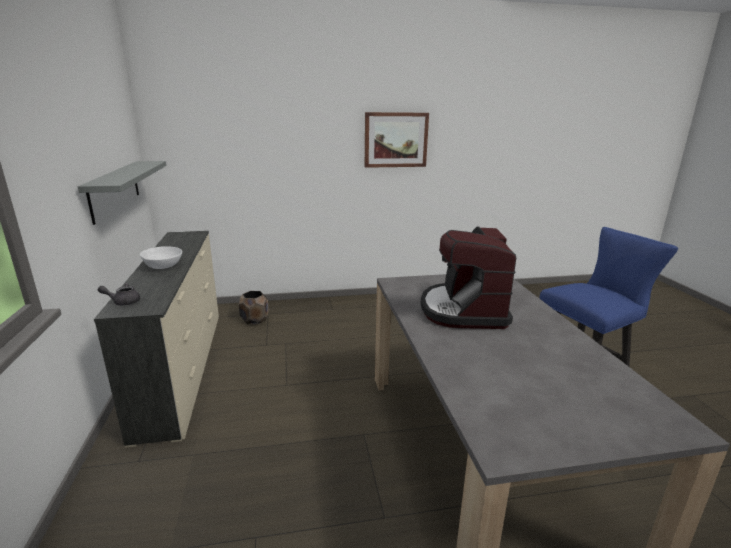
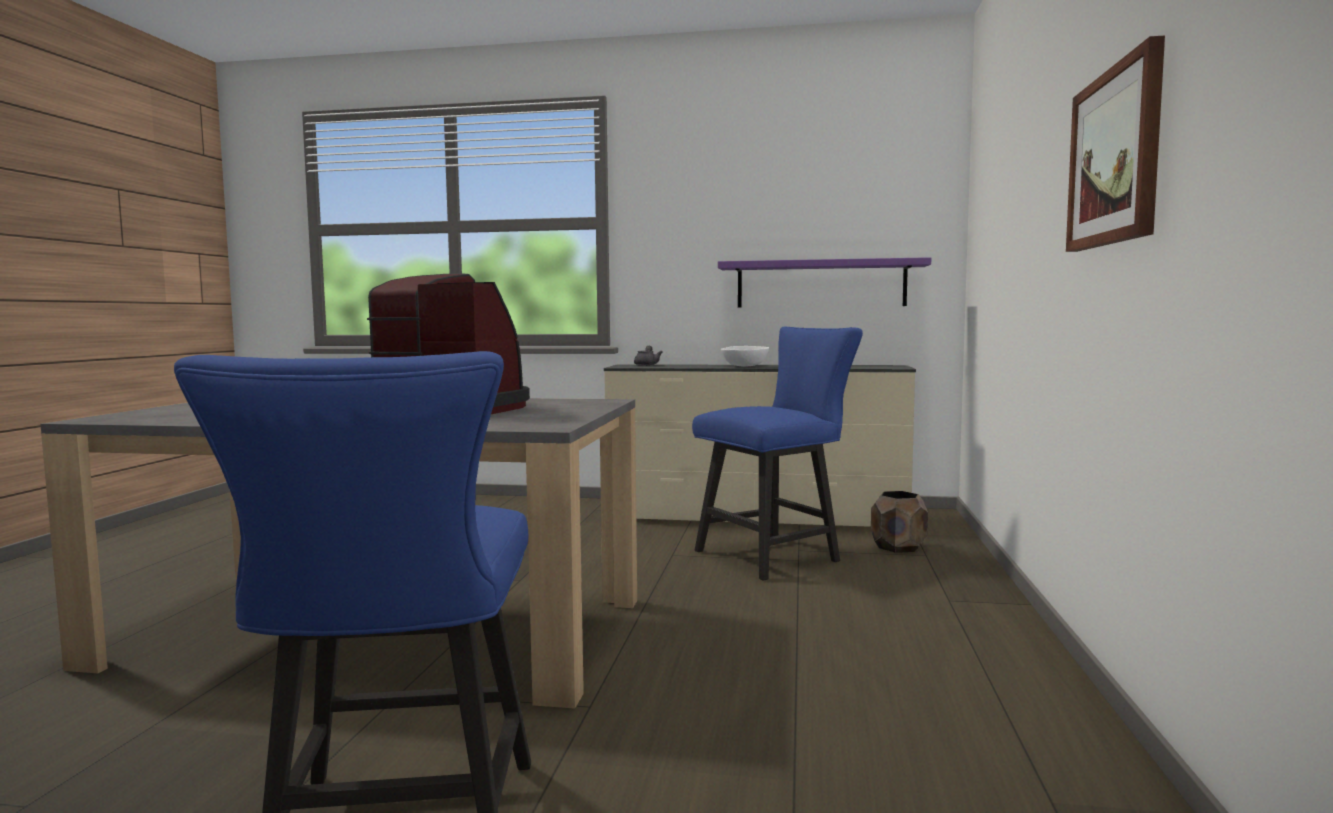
camera: 110 degrees right, 15 degrees down
(115, 189) = (821, 284): grey shelf -> purple shelf
(278, 350) = (776, 555): none -> blue chair

